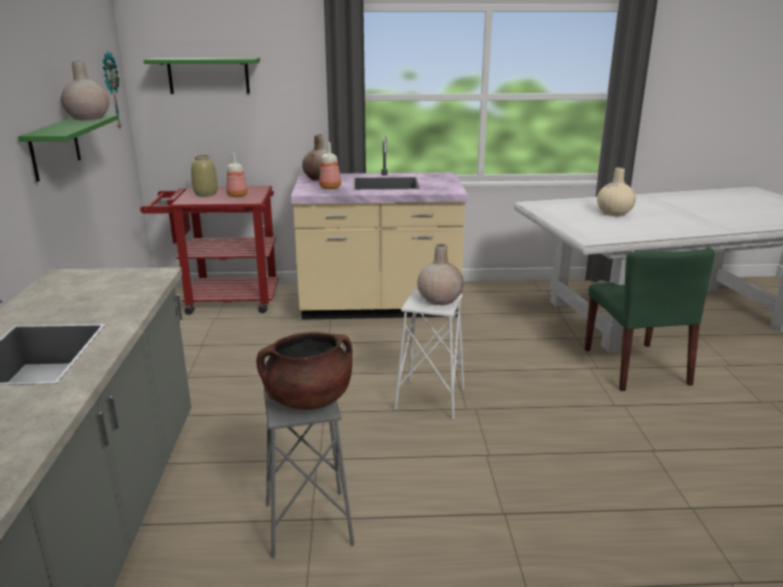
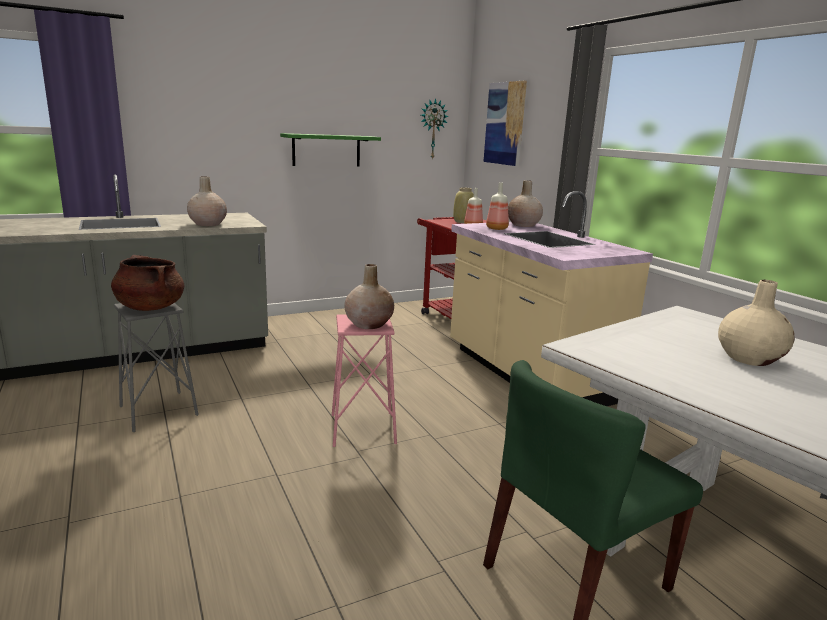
camera: 65 degrees right, 5 degrees down
(88, 118) = (356, 135): beige vase -> beige vase (207, 224)
(208, 75) = (505, 123): green shelf -> picture
(430, 398) = (363, 429): white stool -> pink stool

